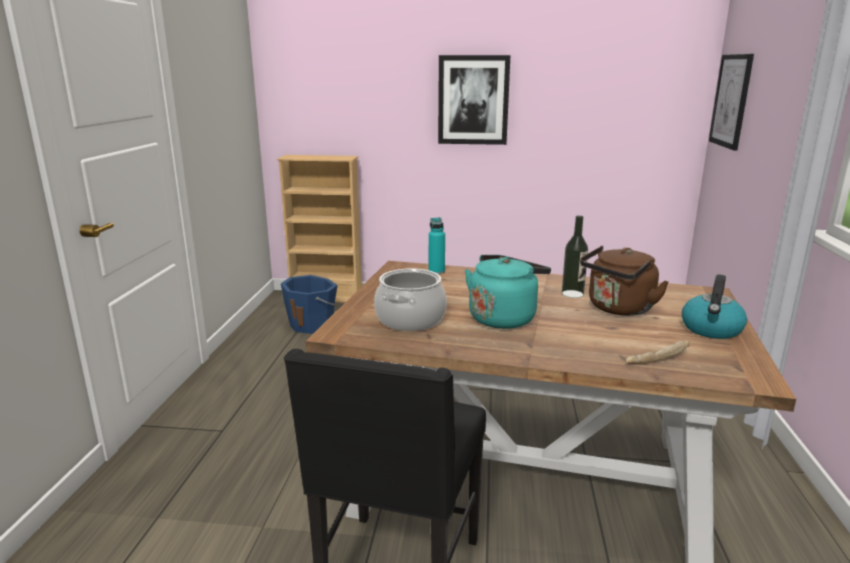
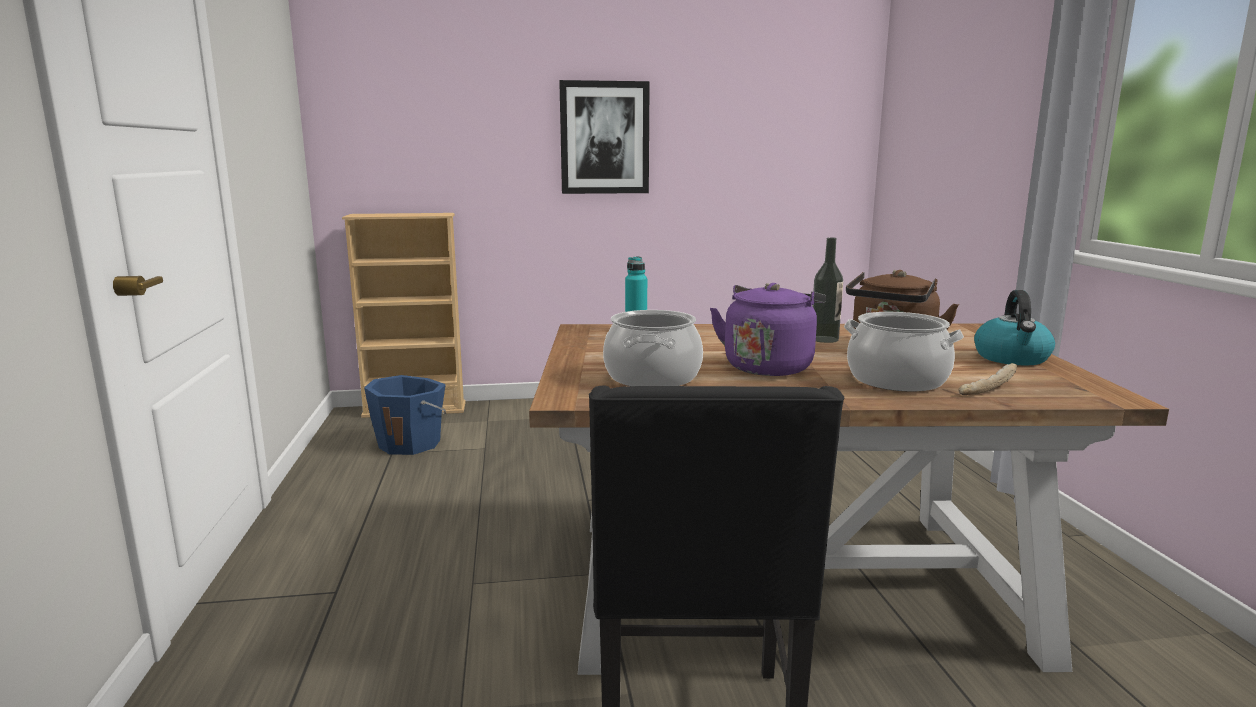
camera: 15 degrees left, 5 degrees down
(504, 317) = (769, 366): turquoise kettle -> purple kettle
(591, 342) = (896, 380): none -> cooking pot
(731, 101) = (908, 132): picture -> none

